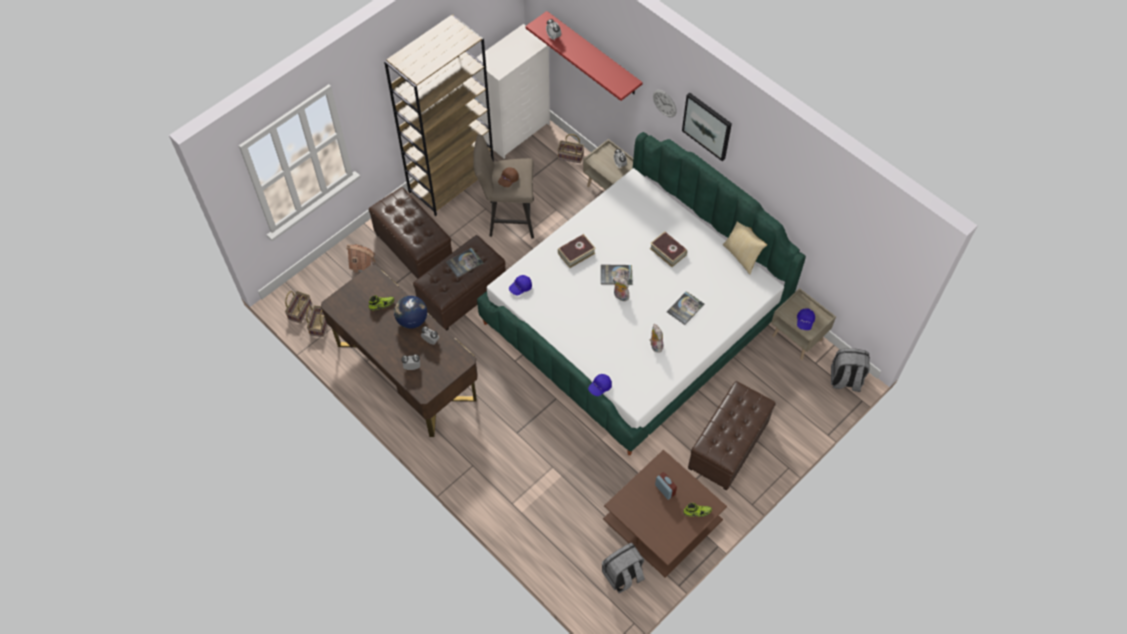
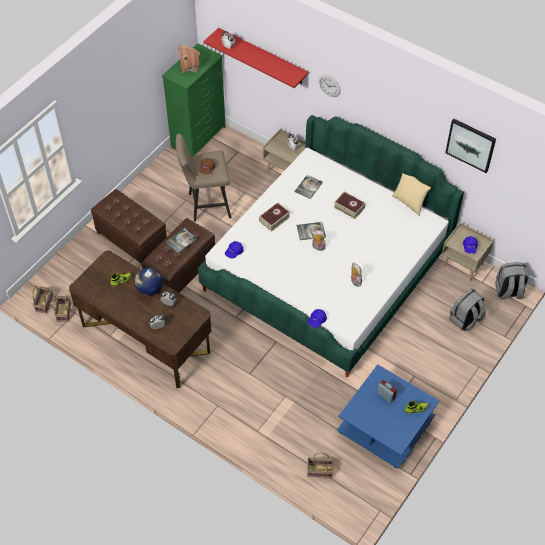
camera: 10 degrees left, 5 degrees down
(363, 265) = (91, 259): toy house -> toy house (190, 66)
(452, 181) = (153, 182): brown bookcase -> none
(516, 132) = (199, 137): white dresser -> green dresser
(570, 156) = (247, 150): basket -> basket (319, 471)
(623, 575) = (362, 473): grey backpack -> grey backpack (465, 320)
(660, 522) = (384, 426): brown coffee table -> blue coffee table
(685, 308) = (373, 249): book -> book (308, 187)
(707, 126) = (369, 97): picture -> picture (471, 145)
(728, 446) = (426, 357): brown ottoman -> none

